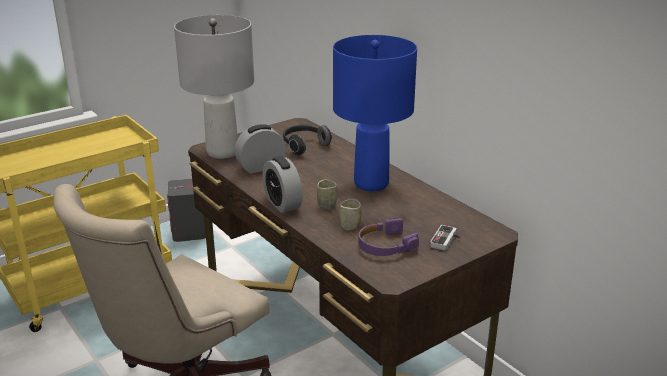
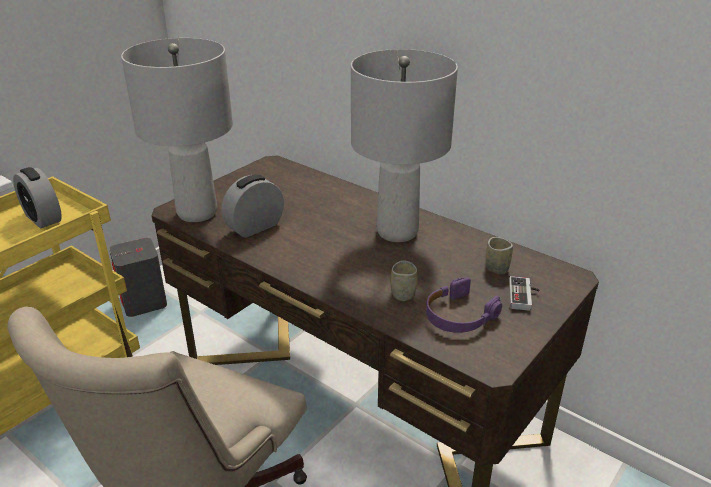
camera: 15 degrees left, 5 degrees up
(282, 203) = (305, 274): alarm clock -> alarm clock (43, 218)
(304, 146) = (293, 192): headphones -> none
(327, 205) = (360, 269): cup -> cup (496, 268)
(371, 184) = (397, 232): blue table lamp -> grey table lamp

